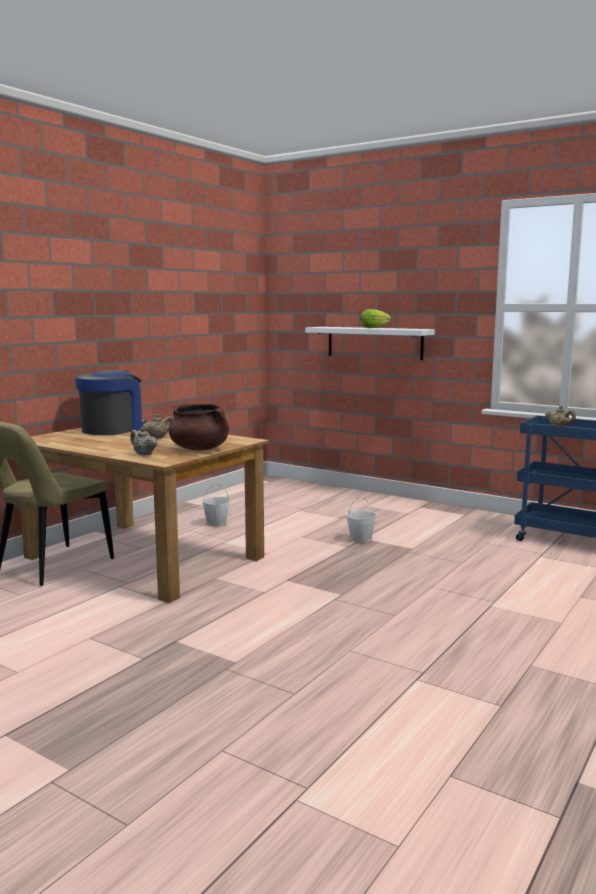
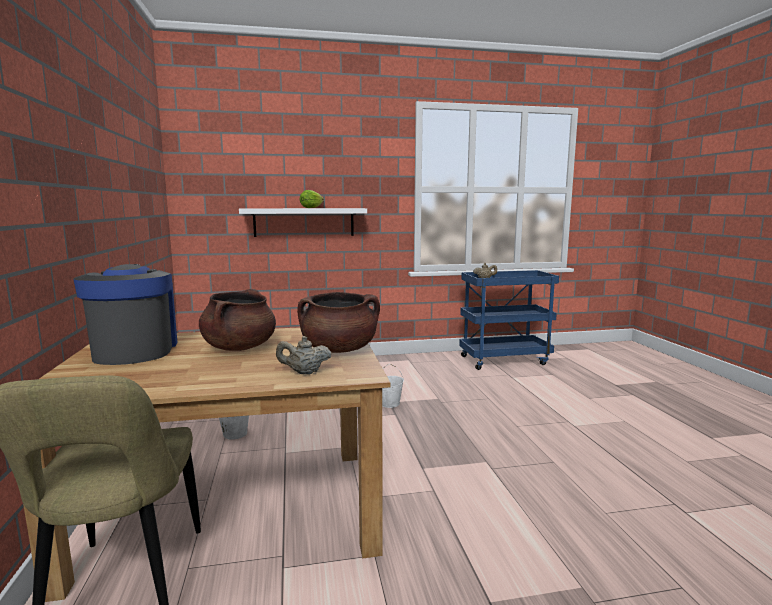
camera: 45 degrees left, 0 degrees up
(158, 438) = (239, 347): beige teapot -> brown cooking pot

